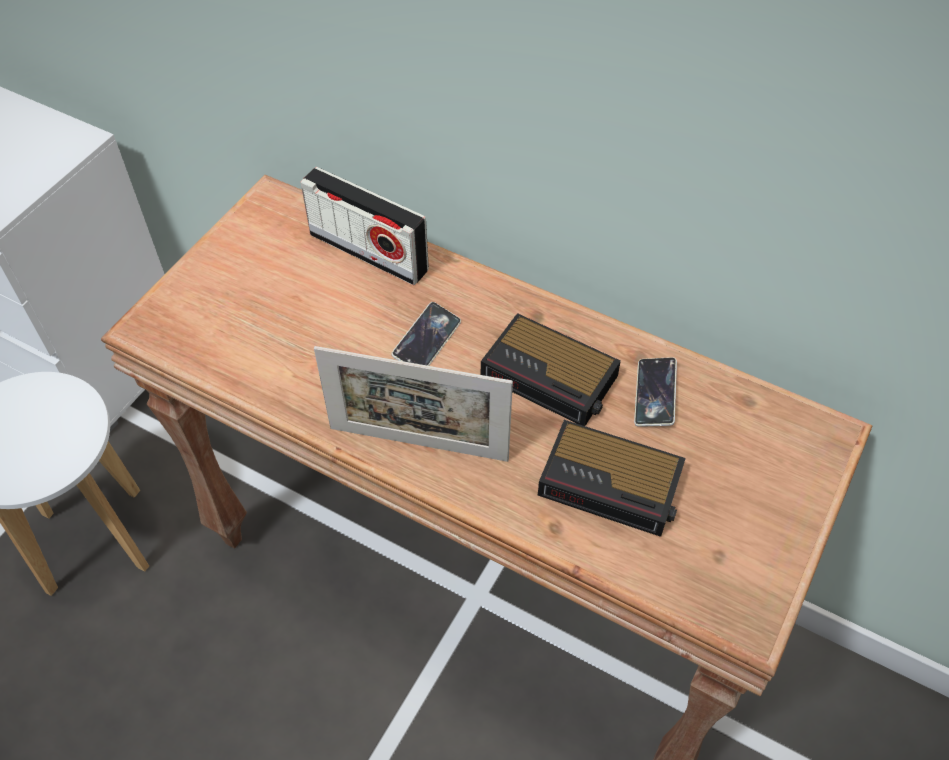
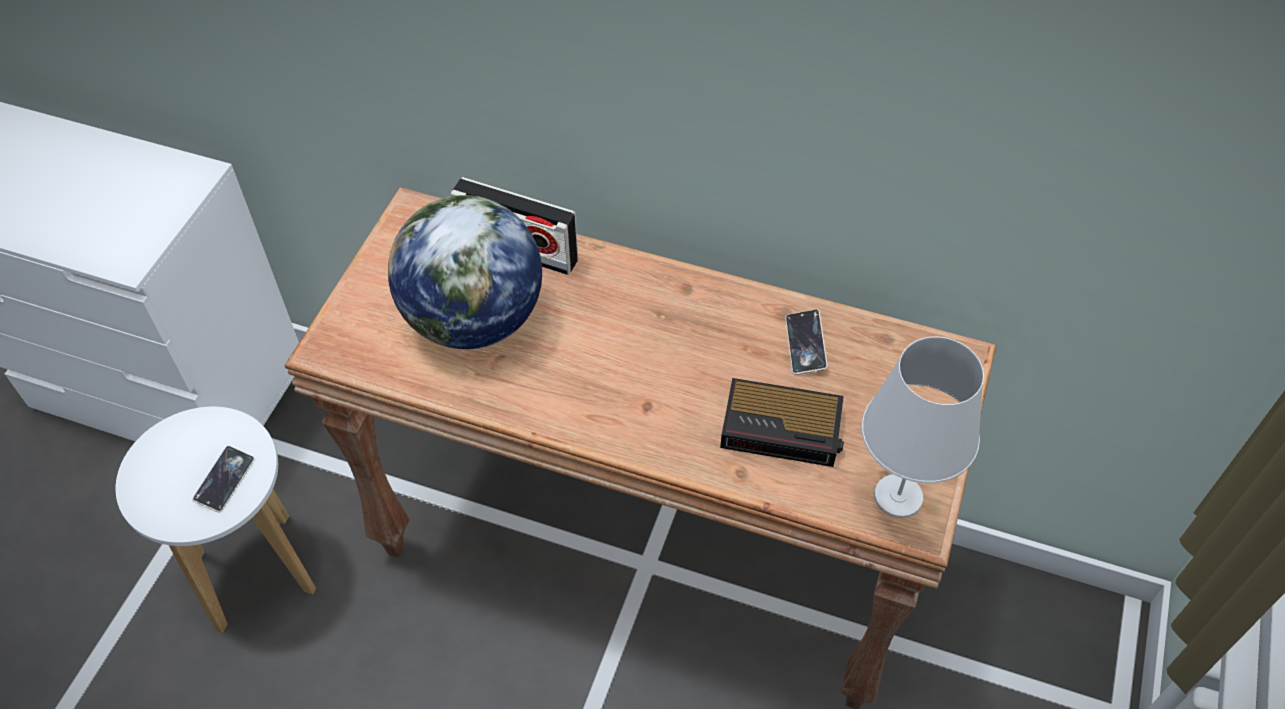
camera: 10 degrees left, 0 degrees up
(304, 319) = (473, 320): none -> globe
(418, 444) = (605, 418): picture frame -> none
(427, 341) = (592, 325): phone -> phone (225, 481)
(552, 377) = (711, 342): alarm clock -> none
(729, 584) = (898, 497): none -> white table lamp

